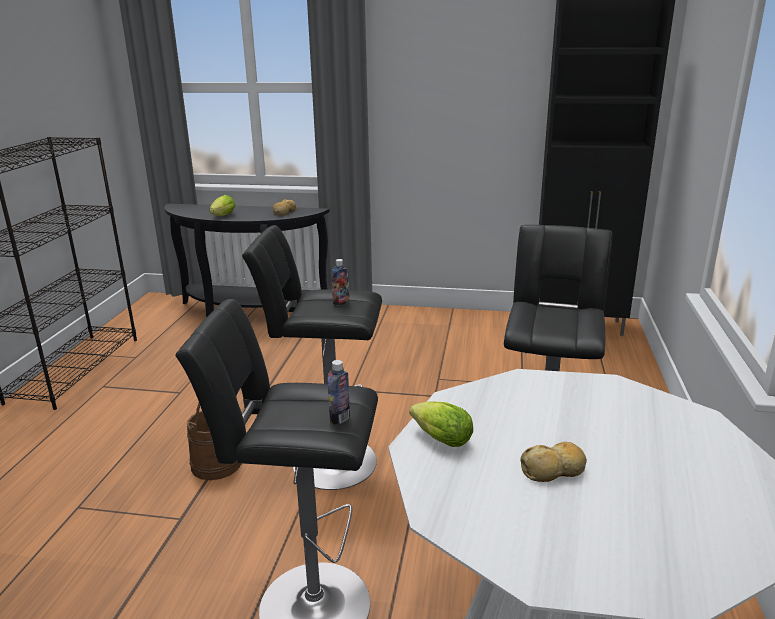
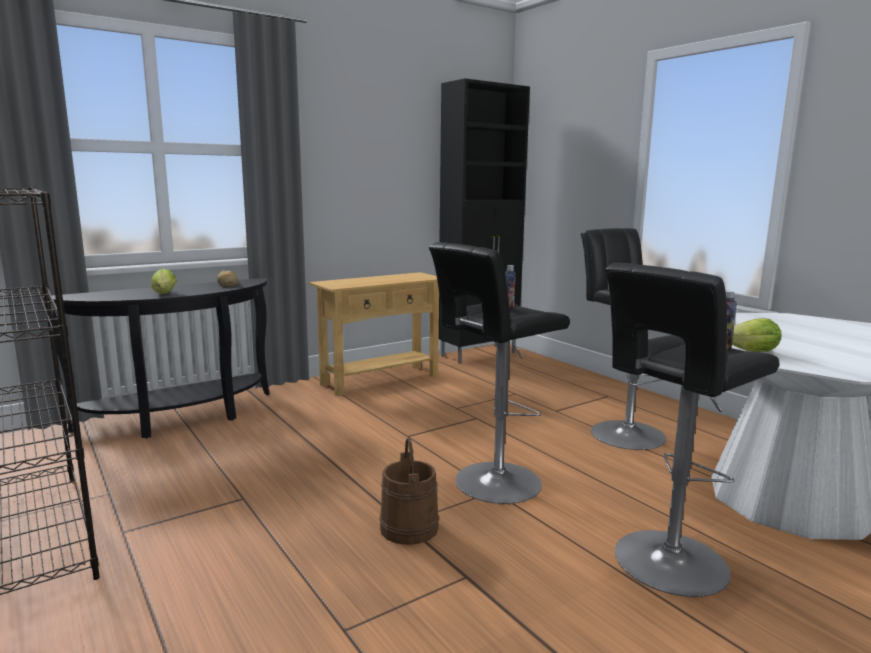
camera: 45 degrees left, 10 degrees down
(431, 325) = (380, 380): none -> beige console table
(554, 470) = (820, 345): bread -> none

